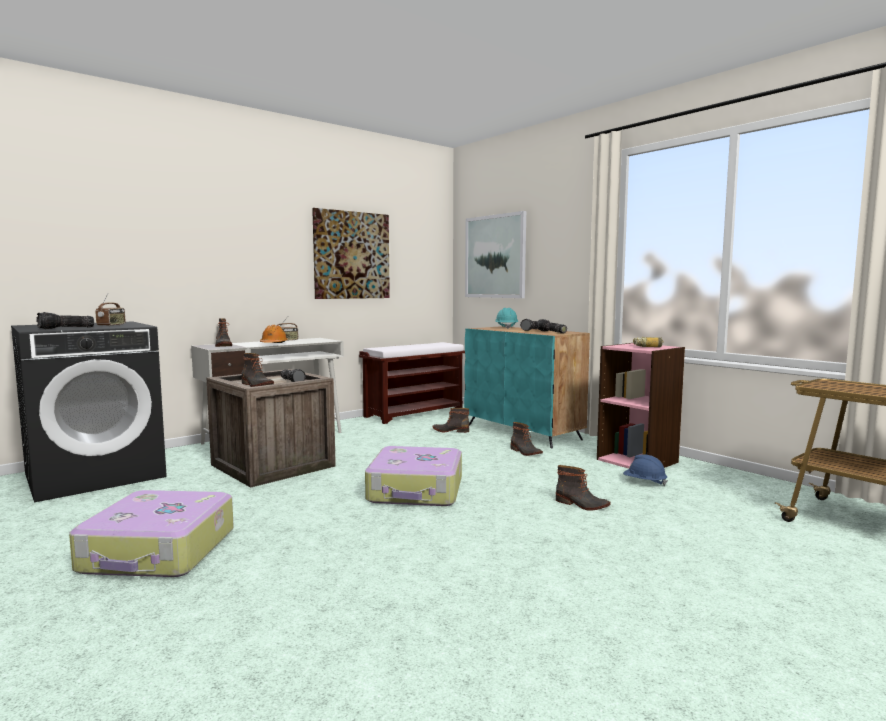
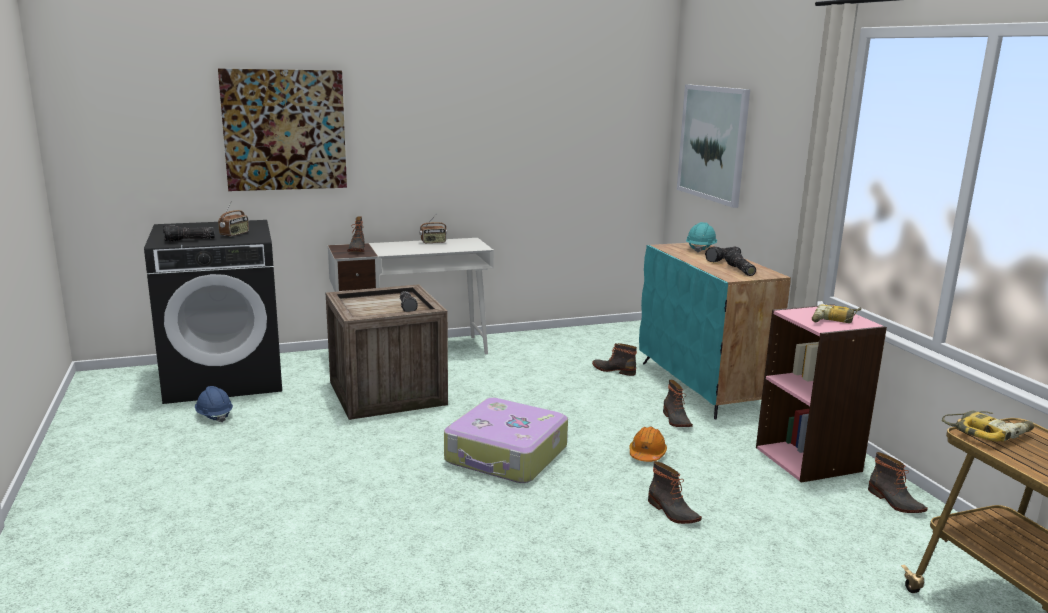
camera: 20 degrees right, 10 degrees up
(159, 551) = (231, 483): suitcase -> none
(256, 385) = (366, 310): boot -> boot (894, 502)
(273, 344) = (410, 251): orange hard hat -> orange hard hat (647, 454)
(352, 255) = (523, 136): picture -> picture (285, 130)
(415, 413) = (594, 333): brown bench -> none
(644, 483) = (782, 495): blue hard hat -> blue hard hat (214, 415)
(820, 384) = (987, 432): none -> power drill

